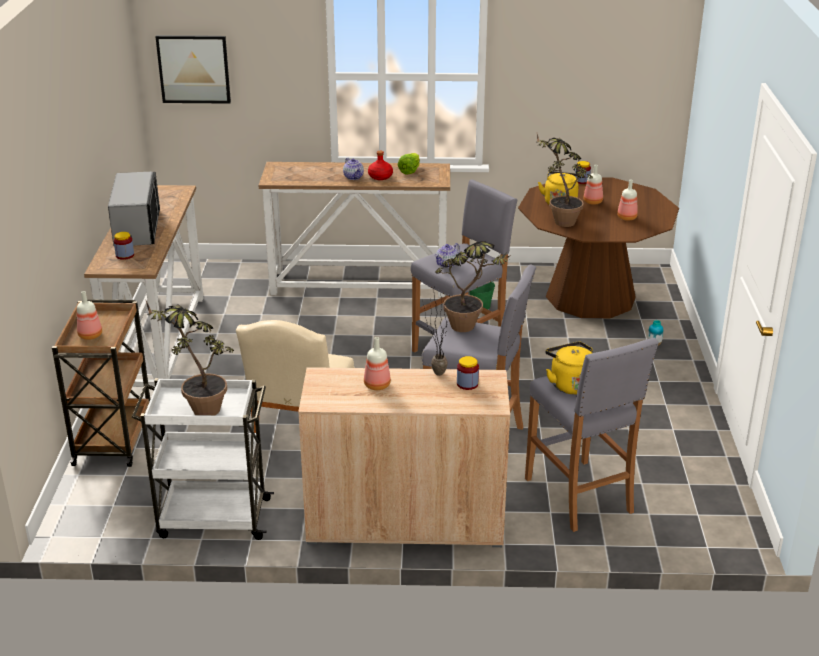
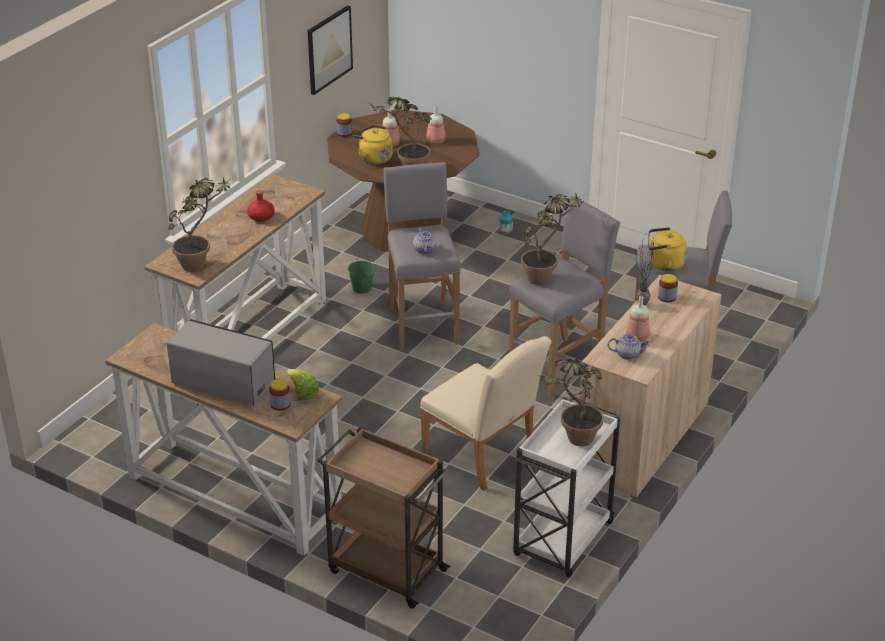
camera: 60 degrees left, 5 degrees up
(91, 335) = (389, 473): bottle -> none
(194, 69) = (52, 207): picture -> picture (329, 49)
(289, 177) = (201, 263): none -> potted plant
(354, 177) = (245, 230): teapot -> teapot (628, 354)
(410, 171) = (266, 198): lettuce -> lettuce (302, 392)

